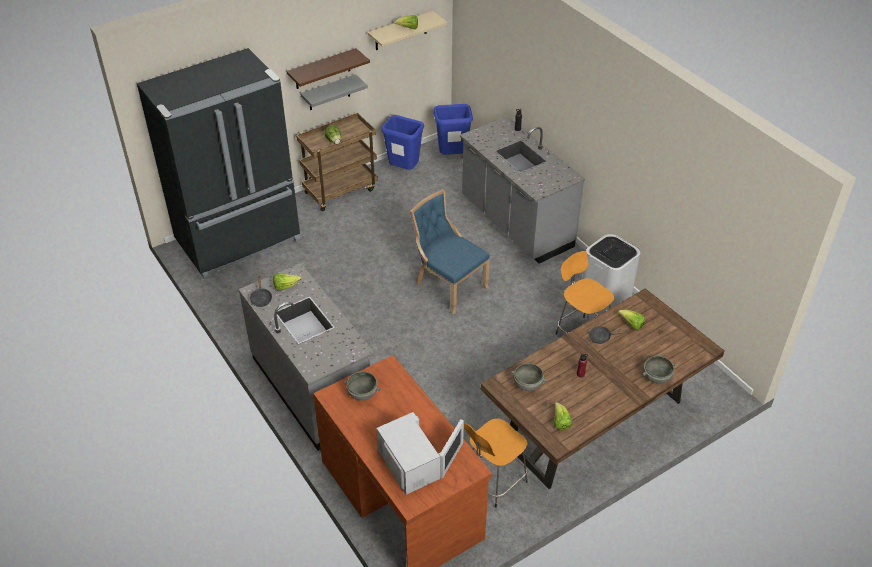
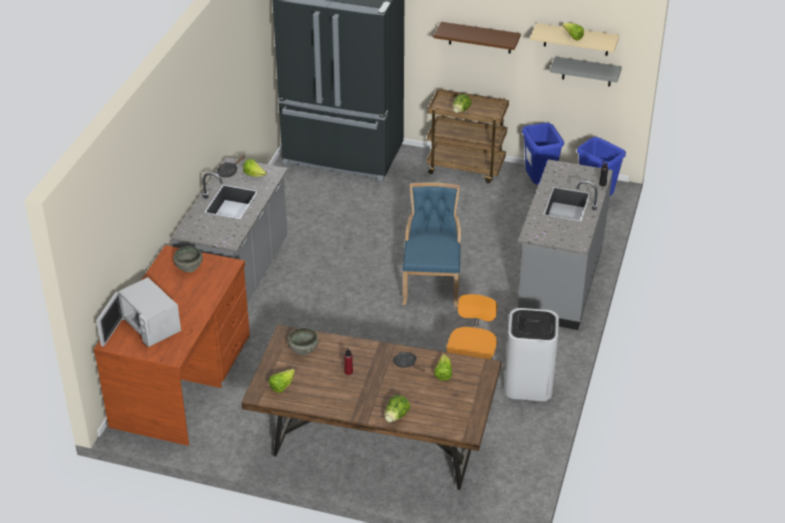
camera: 50 degrees right, 5 degrees down
(329, 93) = (483, 65): grey shelf -> grey shelf (587, 71)
(413, 464) = (147, 325): white microwave -> white microwave turned 120 degrees clockwise
(494, 482) = (248, 421): orange stool -> none
(656, 377) = (396, 416): grey bowl -> lettuce

